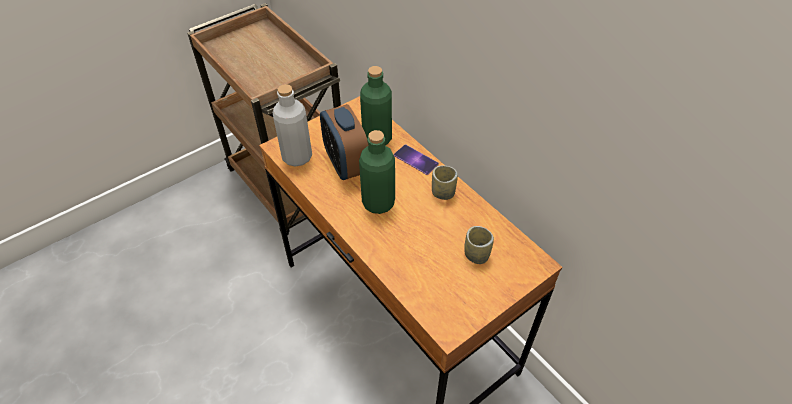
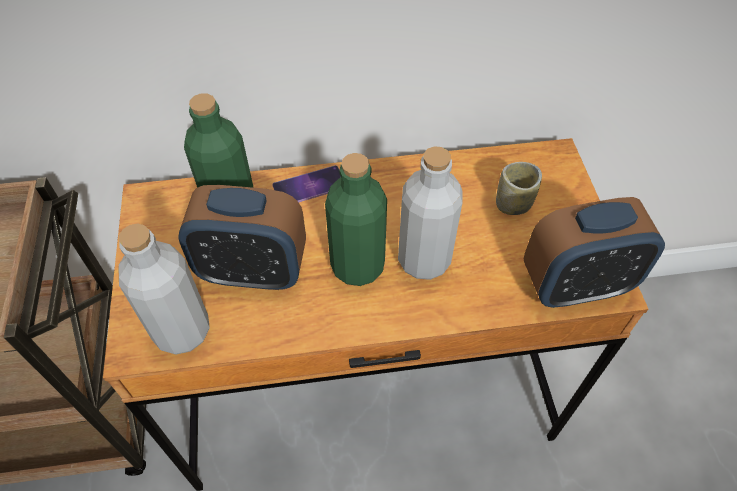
camera: 60 degrees left, 5 degrees up
(403, 229) = (424, 260): none -> grey bottle
(437, 308) = (575, 285): none -> alarm clock
(443, 193) = (390, 187): cup -> none

